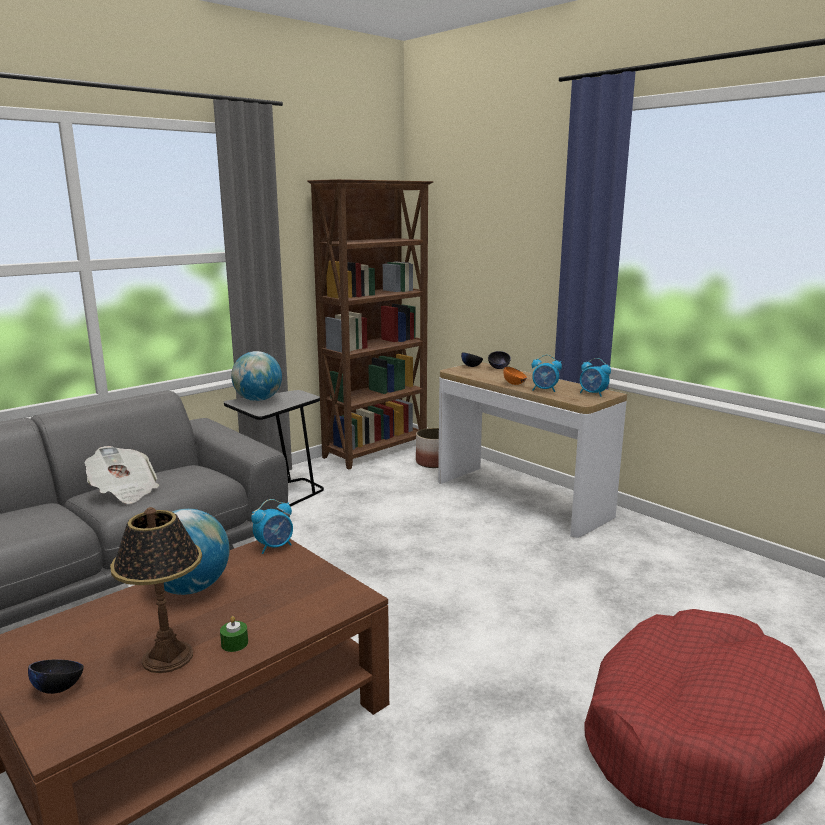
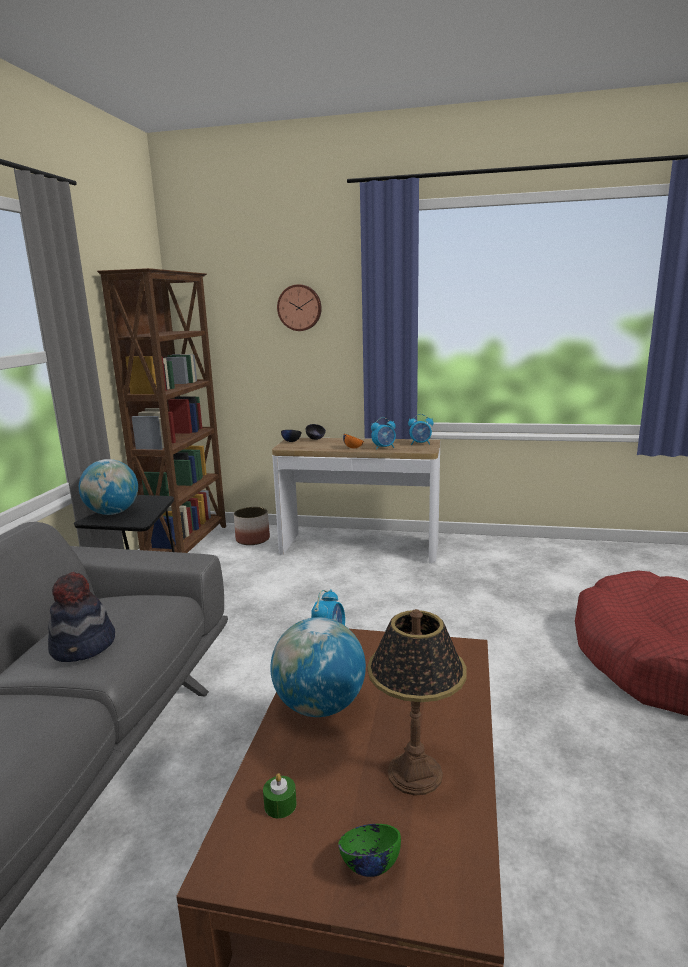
camera: 35 degrees left, 0 degrees up
(59, 688) = (370, 864): black bowl -> green bowl
(124, 491) = (84, 647): newspaper -> hat
(234, 643) = (446, 730): green candle -> green candle (280, 805)
(512, 221) = (300, 307): none -> wall clock

